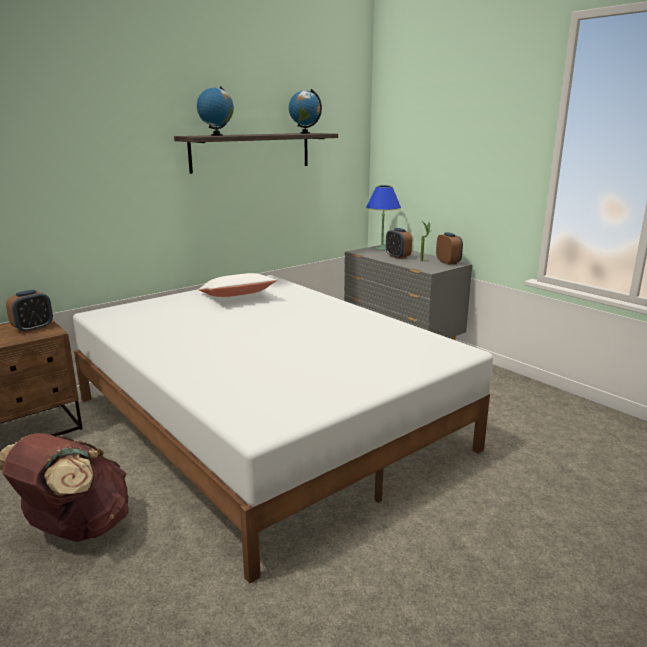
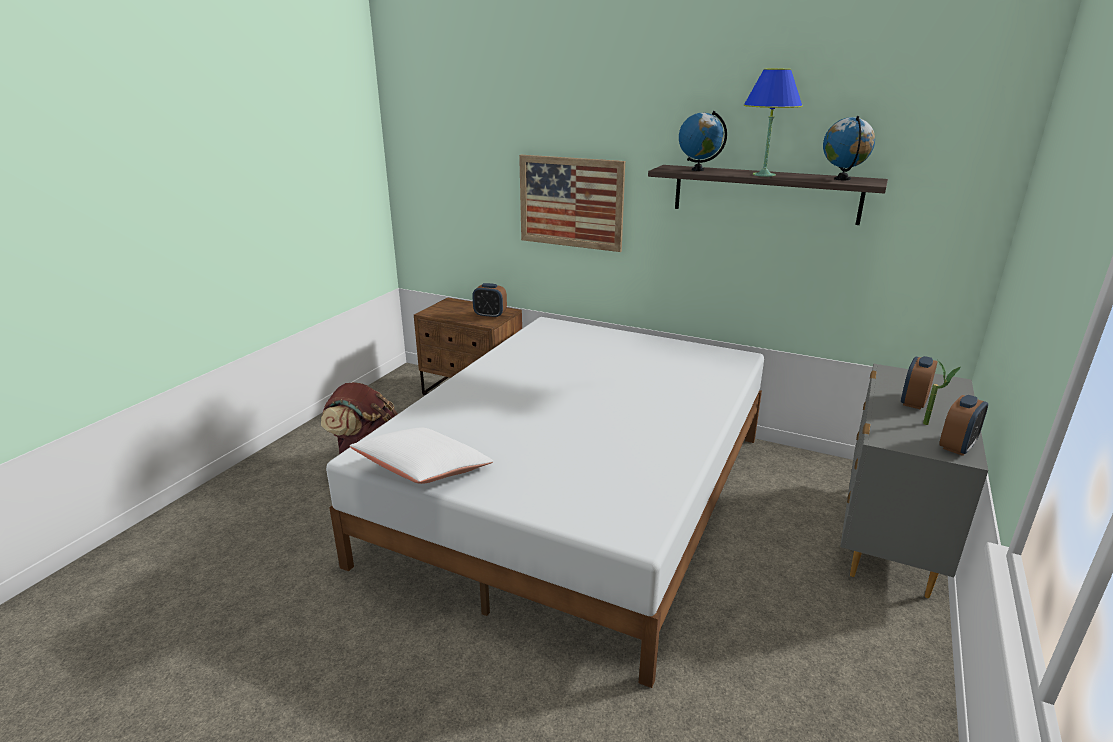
camera: 65 degrees right, 5 degrees up
(89, 183) = (571, 202): none -> picture
(237, 297) = (658, 360): white pillow -> white pillow (424, 471)
(382, 248) = (939, 383): blue table lamp -> blue table lamp (763, 175)

